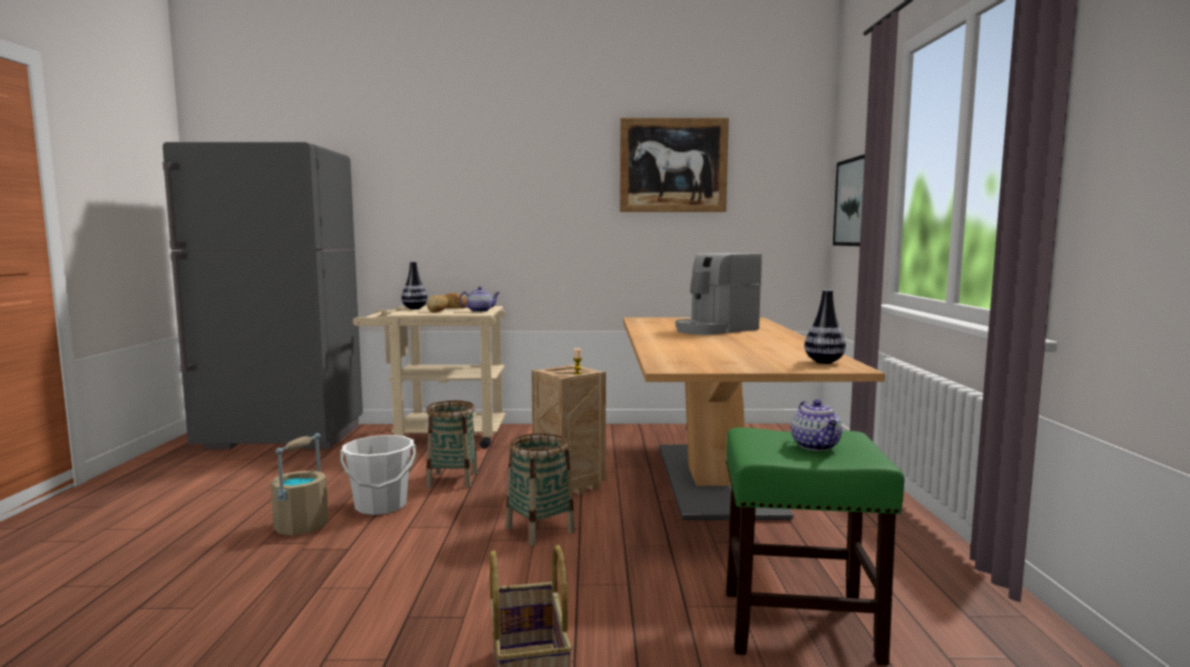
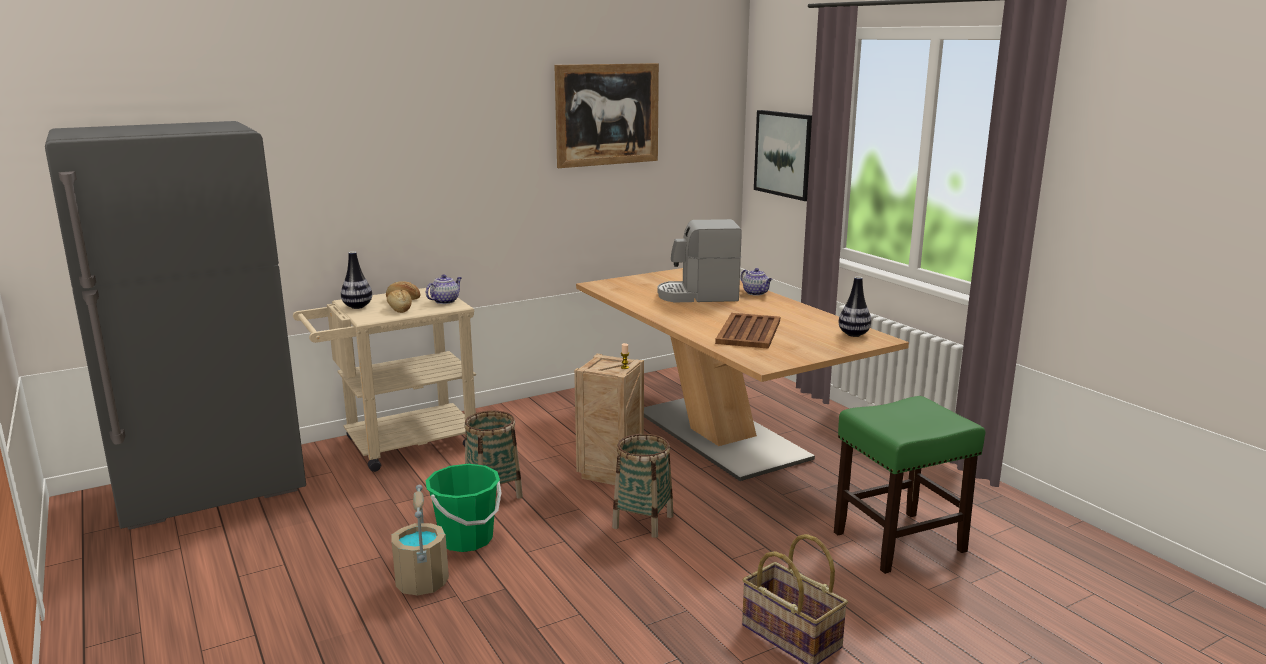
camera: 30 degrees left, 10 degrees up
(381, 506) = (466, 539): white bucket -> green bucket
(708, 350) = (749, 331): none -> brown tray
(715, 330) = (698, 295): coffee machine -> coffee machine turned 60 degrees clockwise
(816, 446) = (917, 417): teapot -> teapot (756, 293)

